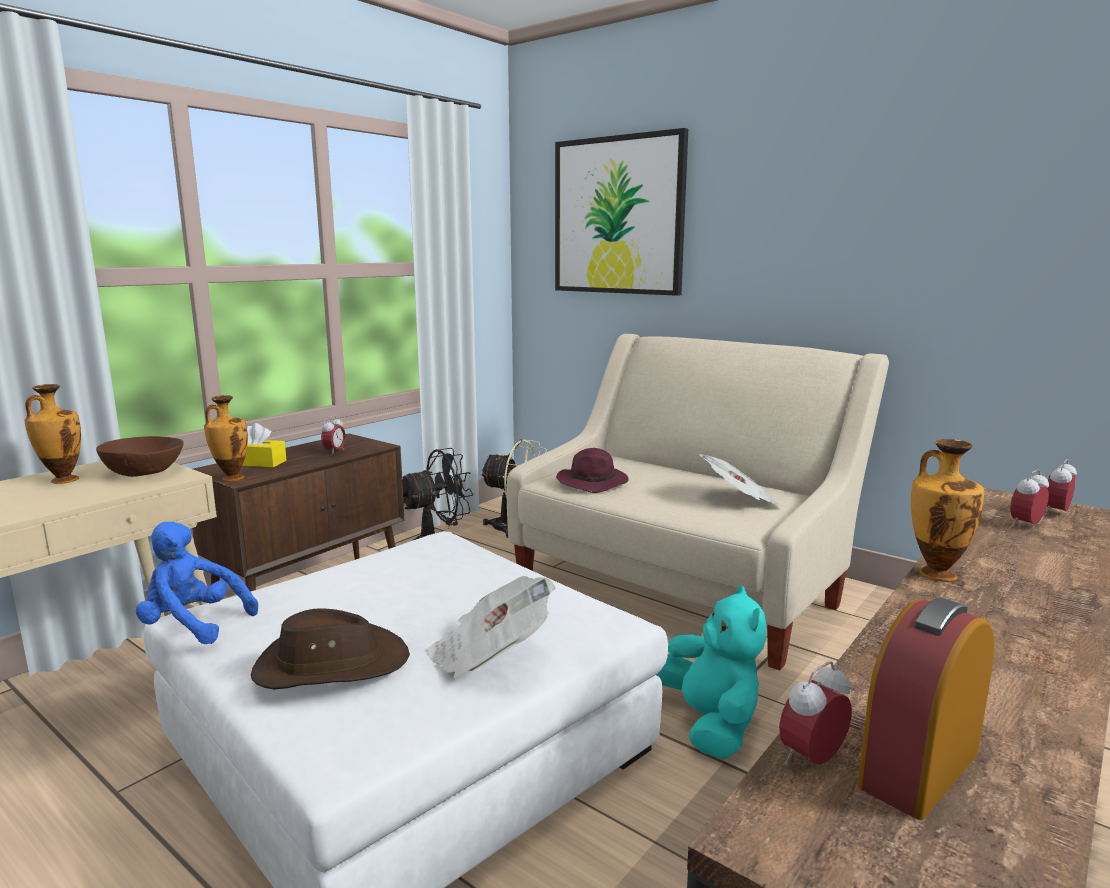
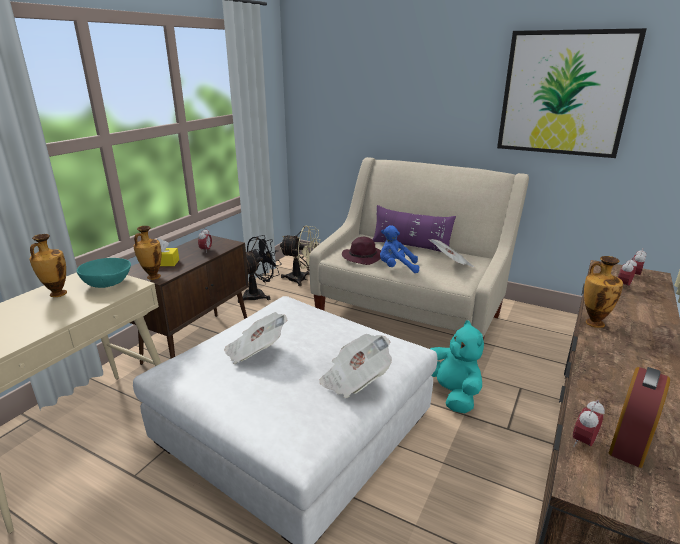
camera: 10 degrees left, 10 degrees up
(144, 472) = (107, 283): brown bowl -> turquoise bowl
(193, 625) = (169, 378): blue plush toy -> blue plush toy (396, 268)
(330, 665) = (269, 396): brown hat -> none
(348, 599) = (255, 351): none -> newspaper
(618, 216) = (359, 80): picture -> picture (564, 94)
(681, 473) = (410, 246): none -> purple pillow

